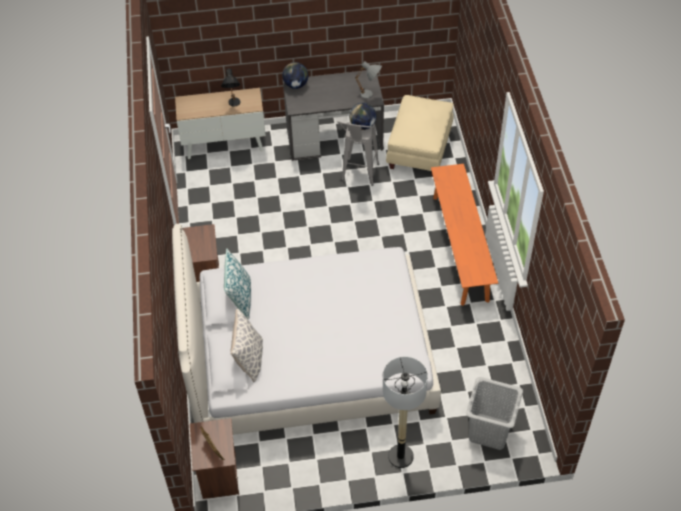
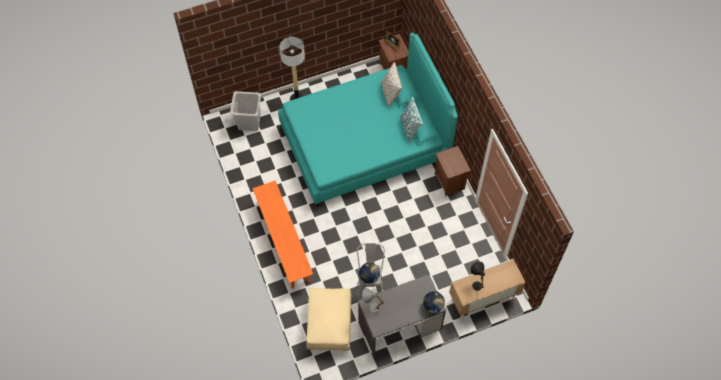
camera: 165 degrees right, 10 degrees up
(308, 360) = (364, 142): white bed -> turquoise bed

